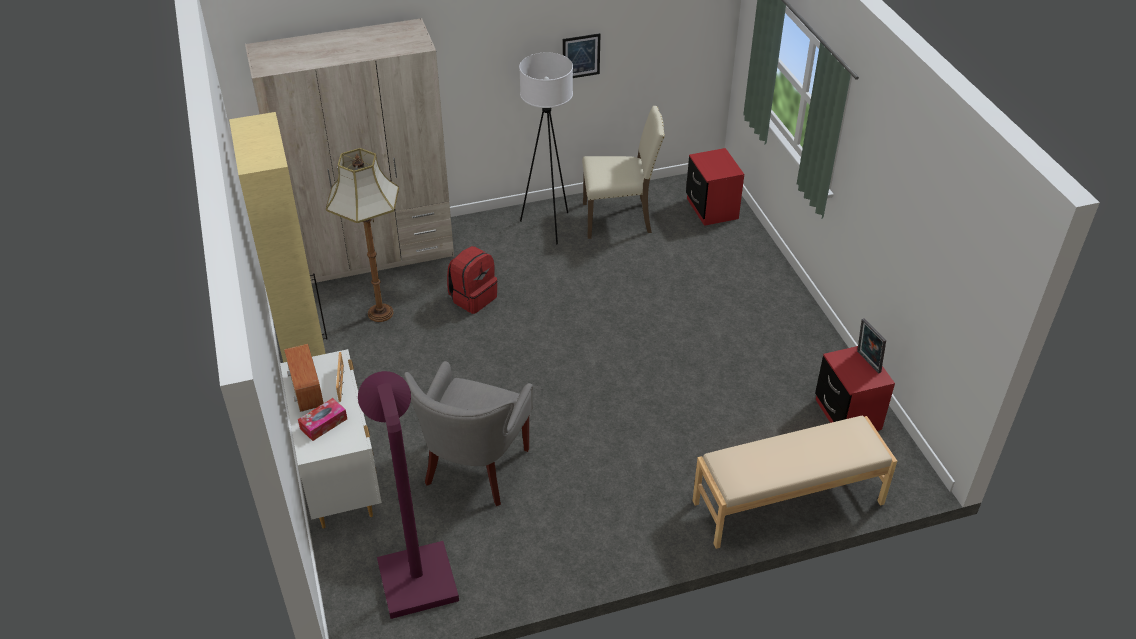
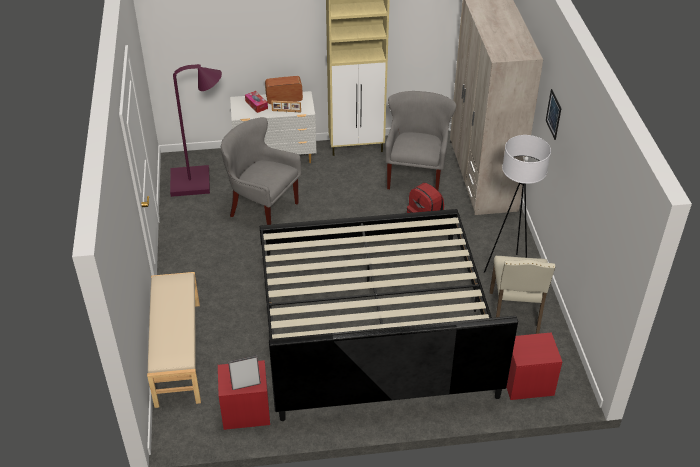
camera: 100 degrees right, 0 degrees up
(379, 313) = (416, 176): floor lamp -> grey armchair
(581, 56) = (577, 189): picture -> picture (553, 114)
(665, 325) = (374, 321): none -> bed

